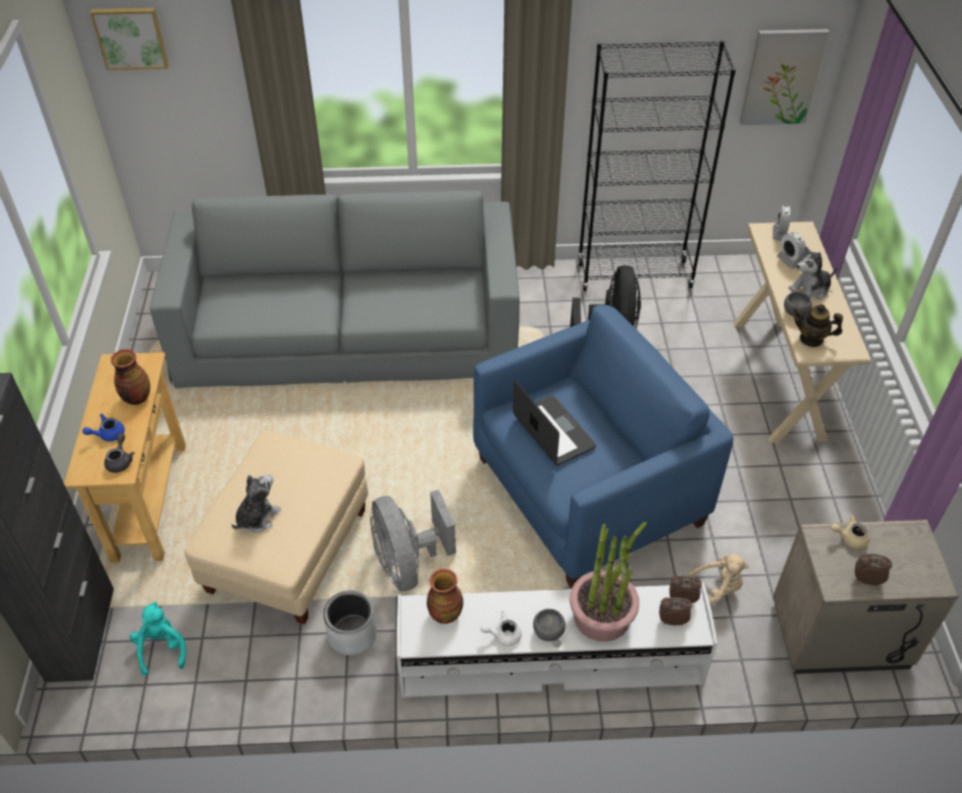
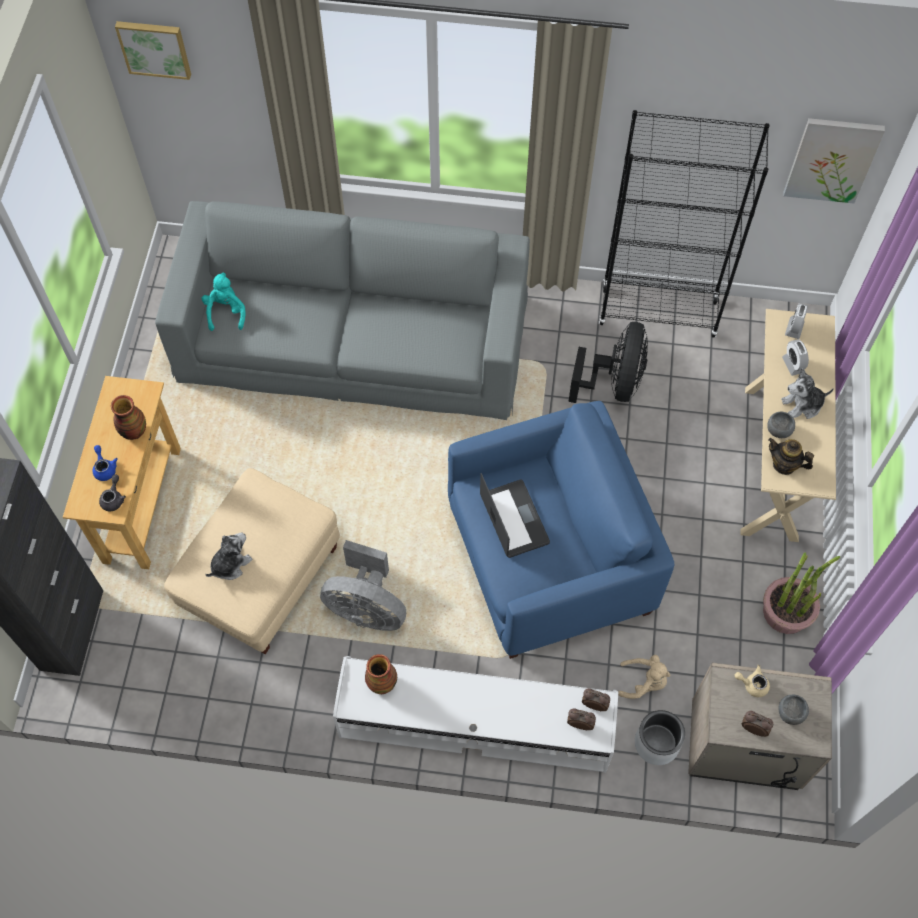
camera: 10 degrees right, 15 degrees up
(108, 434) = (105, 468): blue teapot -> blue teapot turned 90 degrees clockwise
(162, 649) = (140, 656): turquoise plush toy -> turquoise plush toy (226, 312)
(352, 634) = (305, 670): grey planter -> grey planter (656, 743)
(408, 563) = (367, 608): grey fan -> grey fan turned 60 degrees counterclockwise
(503, 635) = (428, 712): white teapot -> none
(547, 631) = (467, 715): grey bowl -> grey bowl (789, 712)
(602, 616) = (519, 708): potted plant -> potted plant (786, 611)

